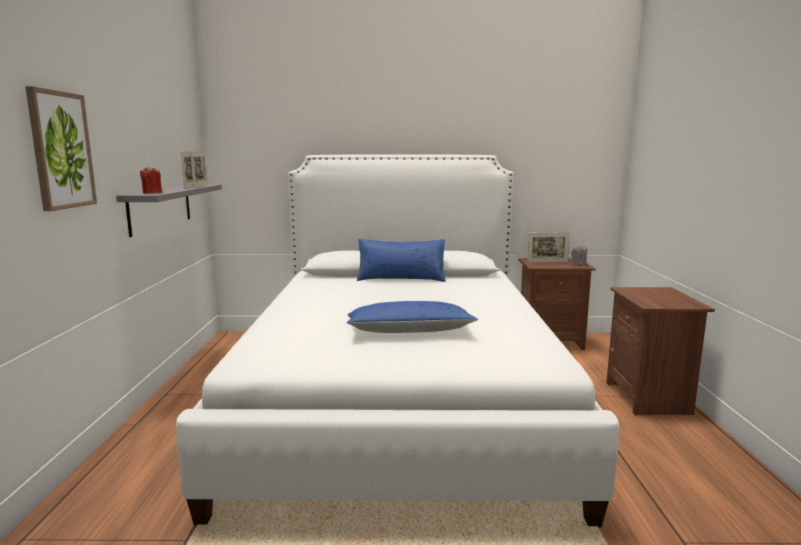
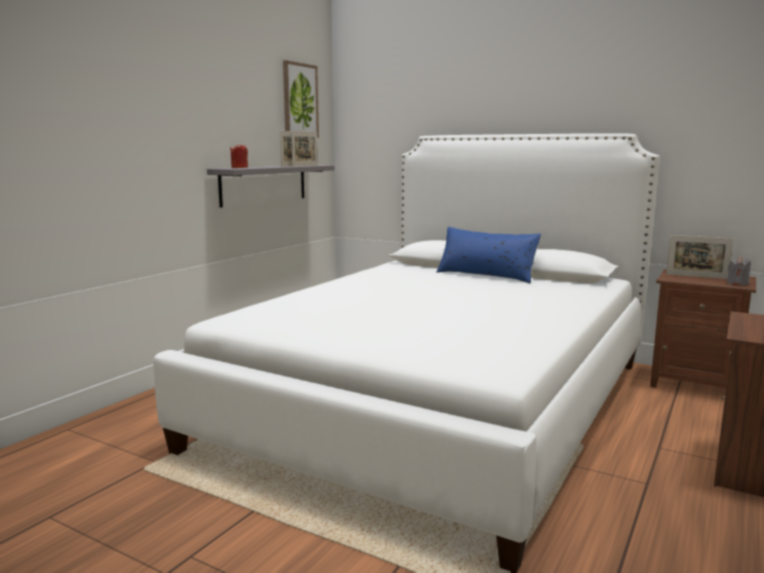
camera: 30 degrees right, 0 degrees up
(61, 150) = (146, 127): picture -> picture (299, 100)
(409, 331) = (404, 319): blue pillow -> none

